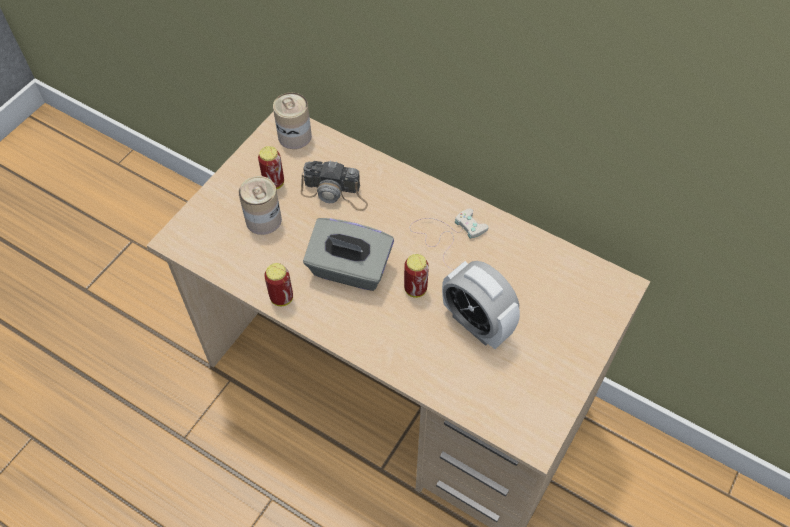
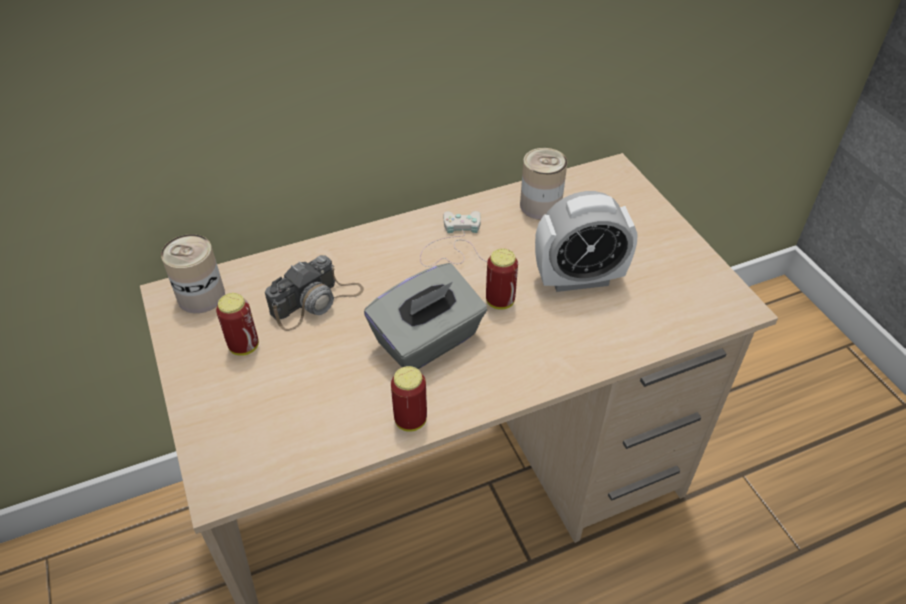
camera: 55 degrees left, 10 degrees down
(263, 220) = (285, 382): can -> can (540, 206)

